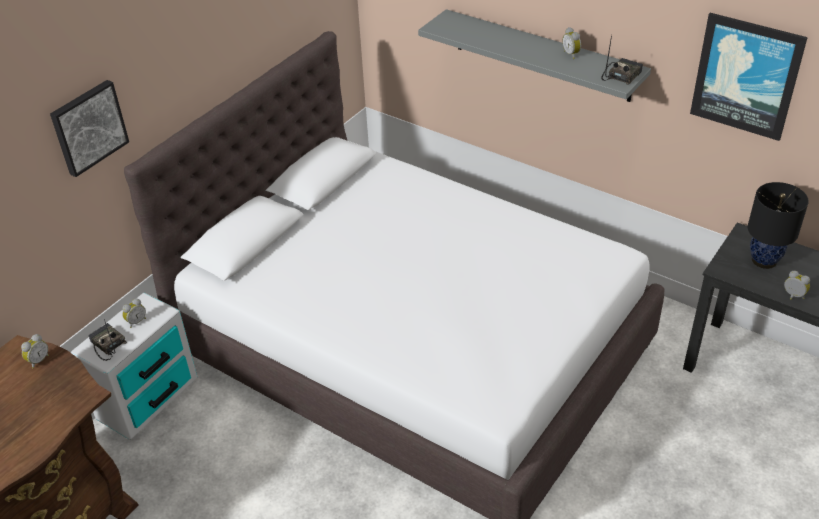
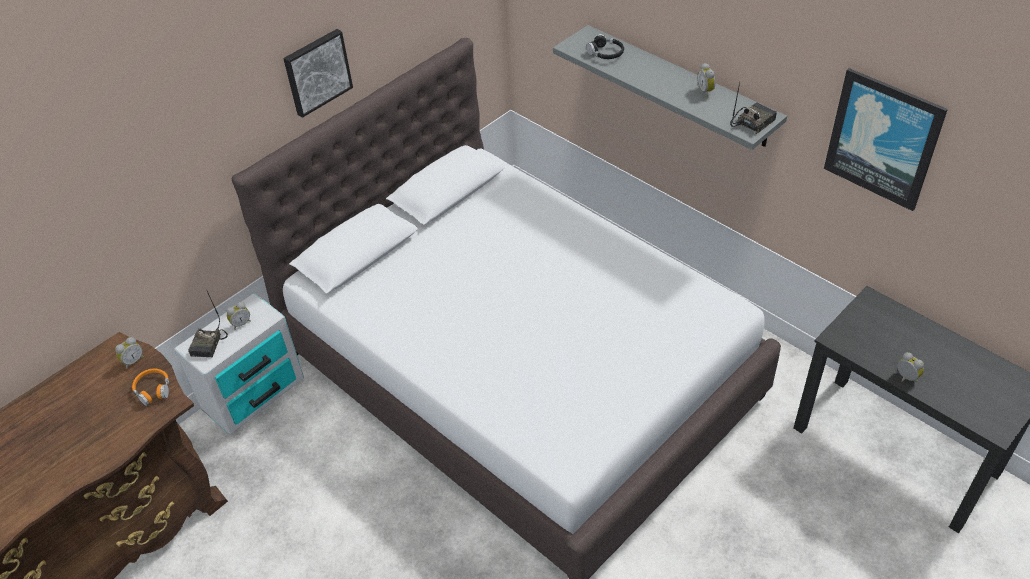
camera: 10 degrees right, 5 degrees up
(65, 385) = (153, 389): none -> orange headphones
(88, 127) = (195, 136): picture -> picture (317, 72)
(107, 345) = (209, 345): radio -> radio turned 135 degrees counterclockwise
(469, 31) = (605, 53): none -> black headphones
(764, 260) = (884, 333): black table lamp -> none

